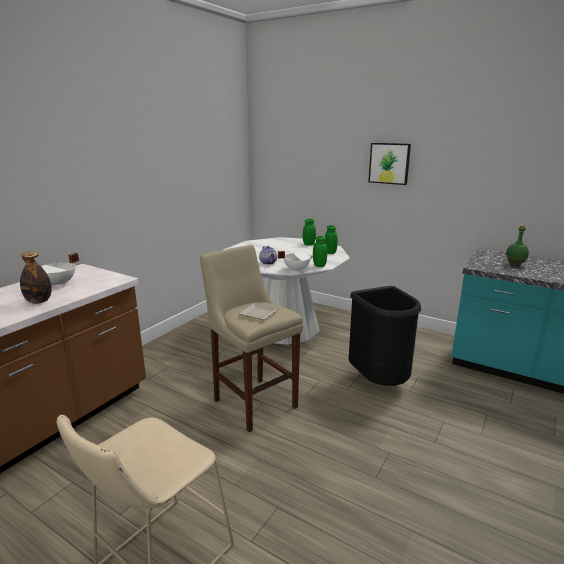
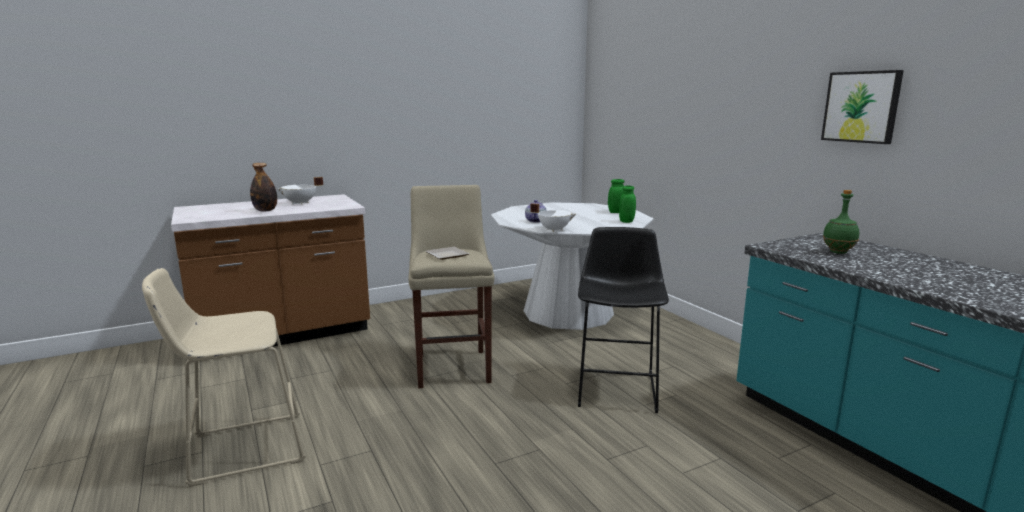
camera: 30 degrees right, 5 degrees down
(319, 265) = (588, 230): green jar -> none
(380, 381) = (617, 386): black trash can -> black stool
(389, 163) = (721, 107): picture -> picture (861, 107)

